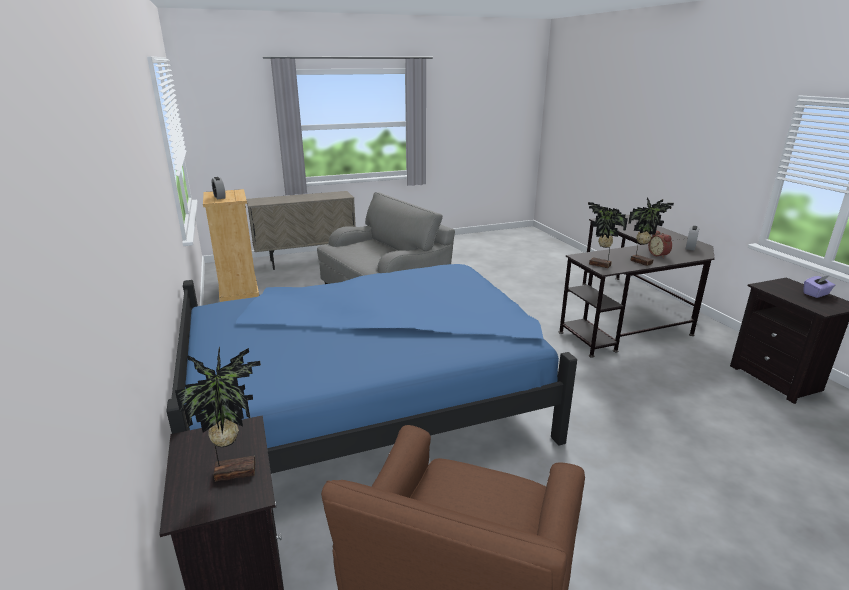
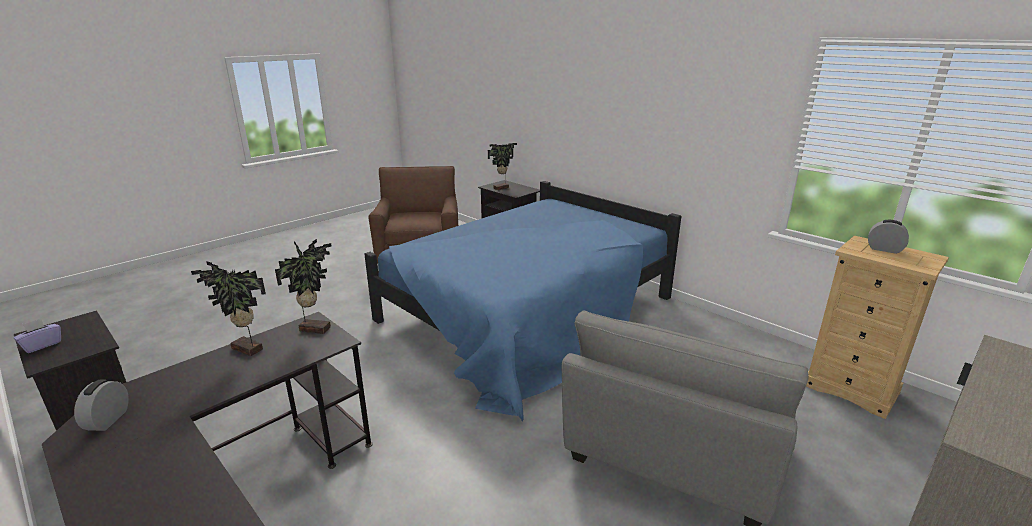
camera: 155 degrees right, 0 degrees up
(659, 255) = (200, 376): alarm clock -> none

